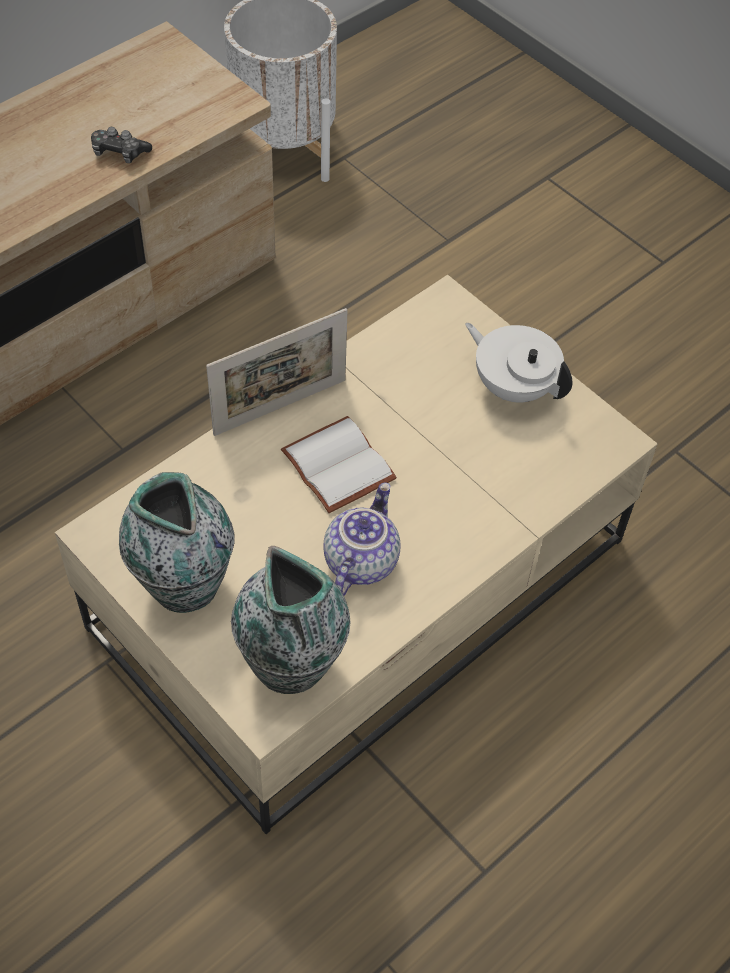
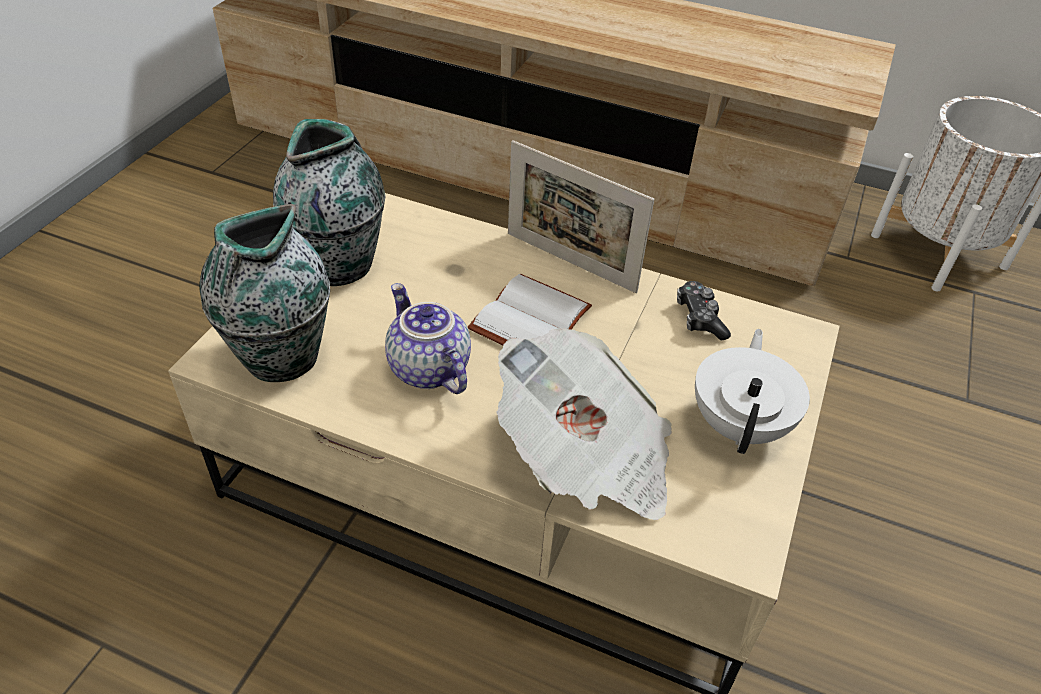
camera: 65 degrees right, 10 degrees down
(119, 152) = (725, 63): game controller -> game controller (699, 318)
(359, 560) = (426, 369): teapot -> teapot turned 120 degrees counterclockwise
(501, 492) = (586, 457): none -> newspaper

